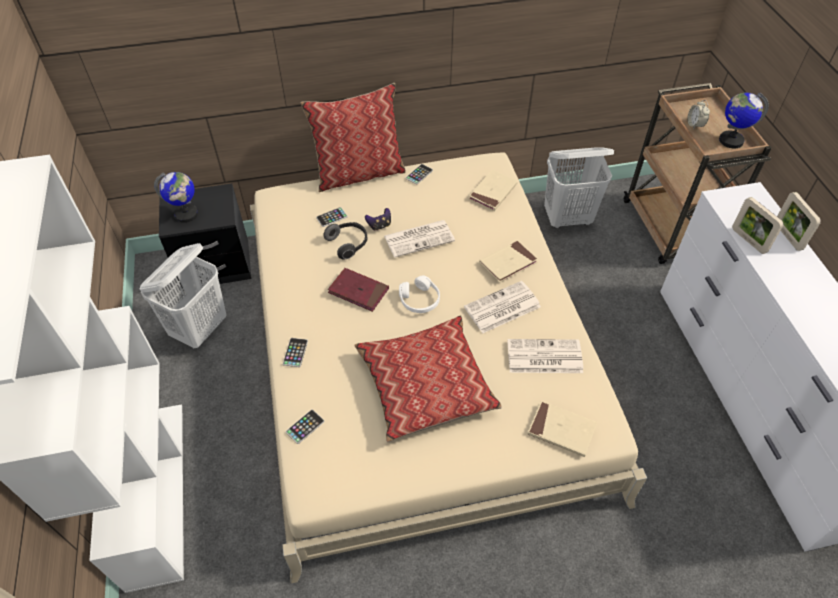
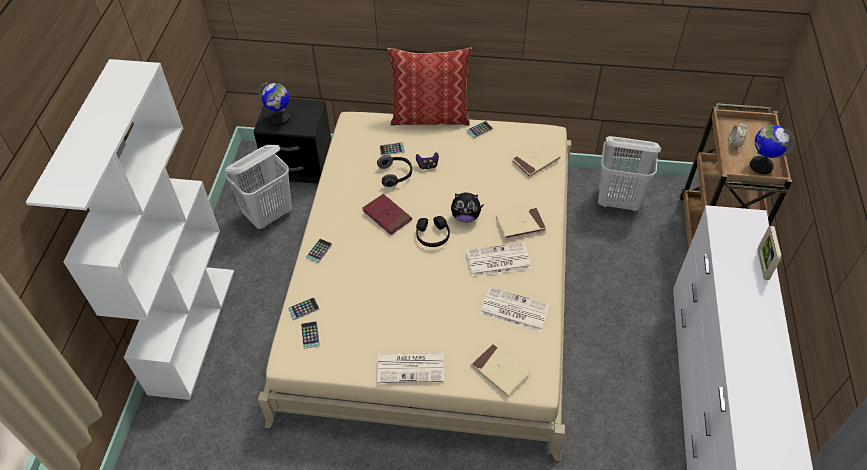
camera: 20 degrees right, 0 degrees up
(326, 456) = (310, 335): none -> phone
(419, 300) = (432, 236): white headphones -> black headphones
(420, 238) = (455, 185): newspaper -> newspaper (411, 367)
(426, 384) = (408, 303): pillow -> none
(446, 269) = (465, 216): none -> plush toy
(748, 240) = (723, 259): picture frame -> none

